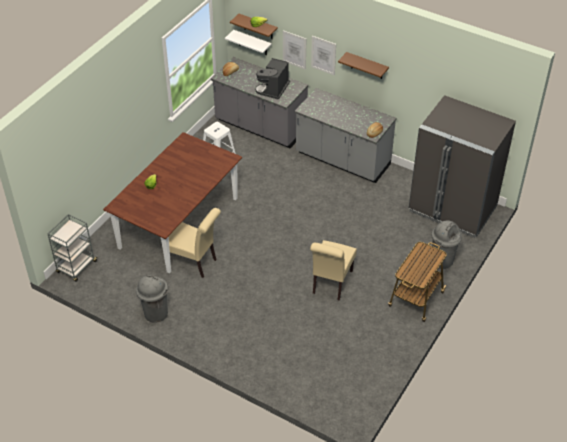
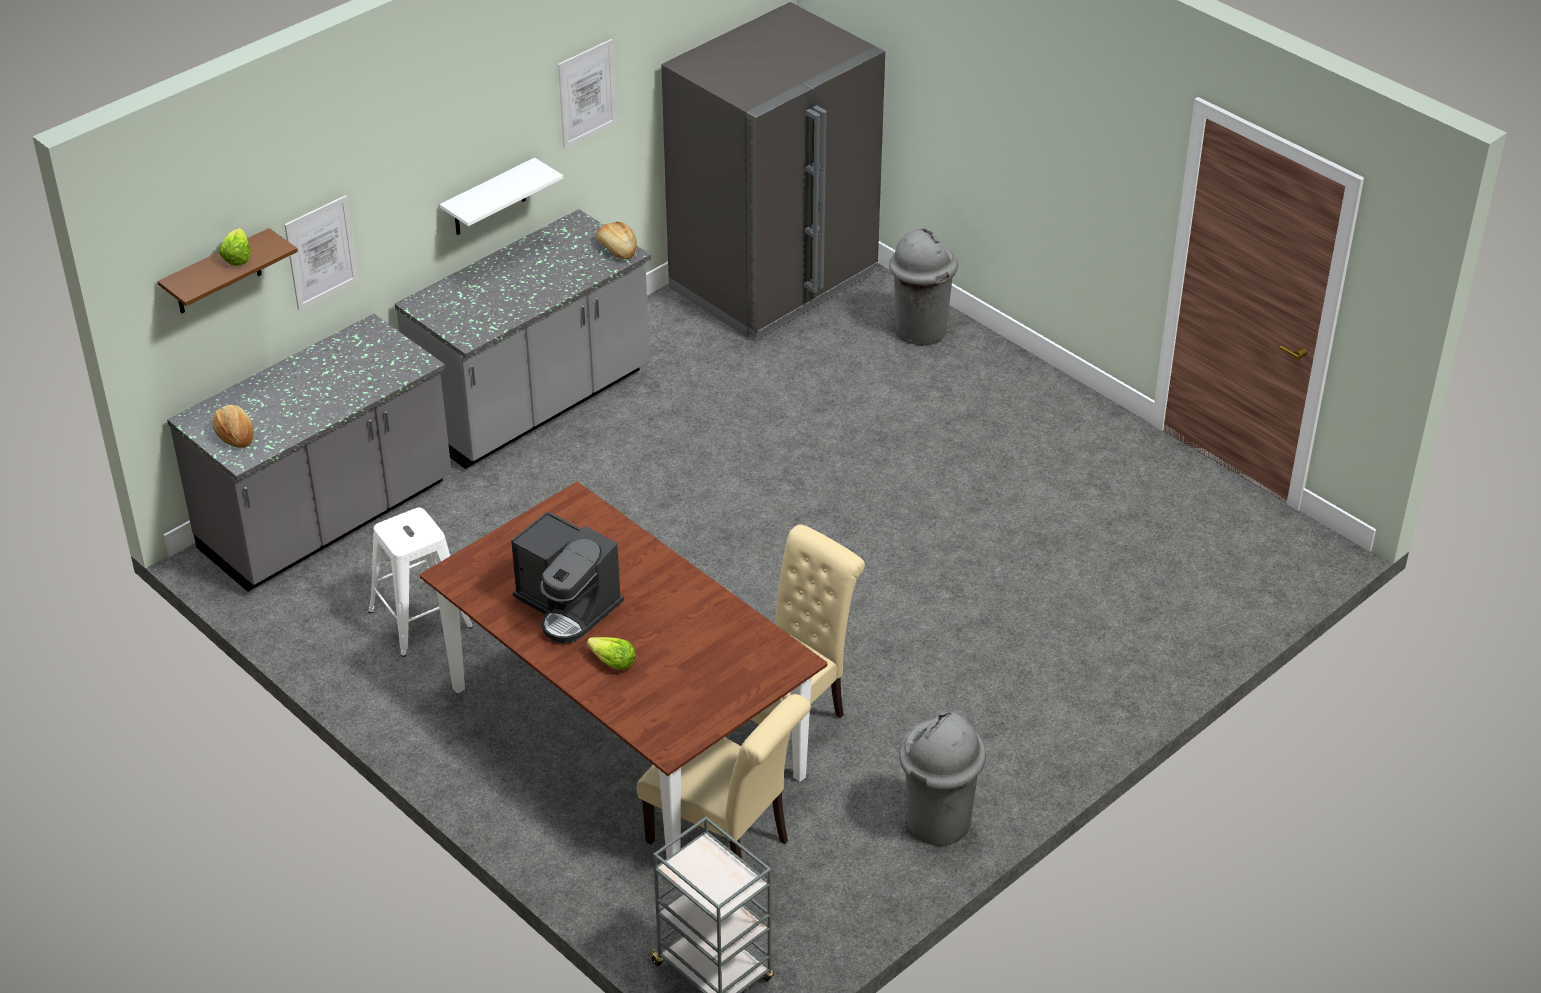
camera: 75 degrees left, 5 degrees down
(252, 43) = (209, 333): white shelf -> white shelf (489, 198)
(273, 89) = (359, 372): coffee machine -> coffee machine (568, 606)
(323, 55) = (393, 203): picture -> picture (587, 93)
(331, 284) = (935, 503): beige chair -> beige chair (725, 844)
(367, 66) = (494, 141): brown shelf -> none
(415, 300) = (1020, 391): cart -> none

